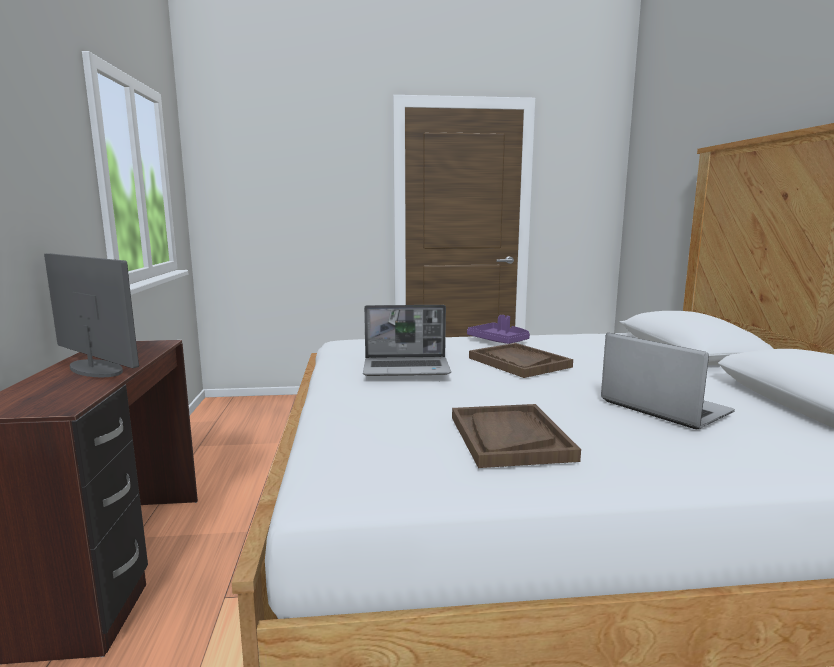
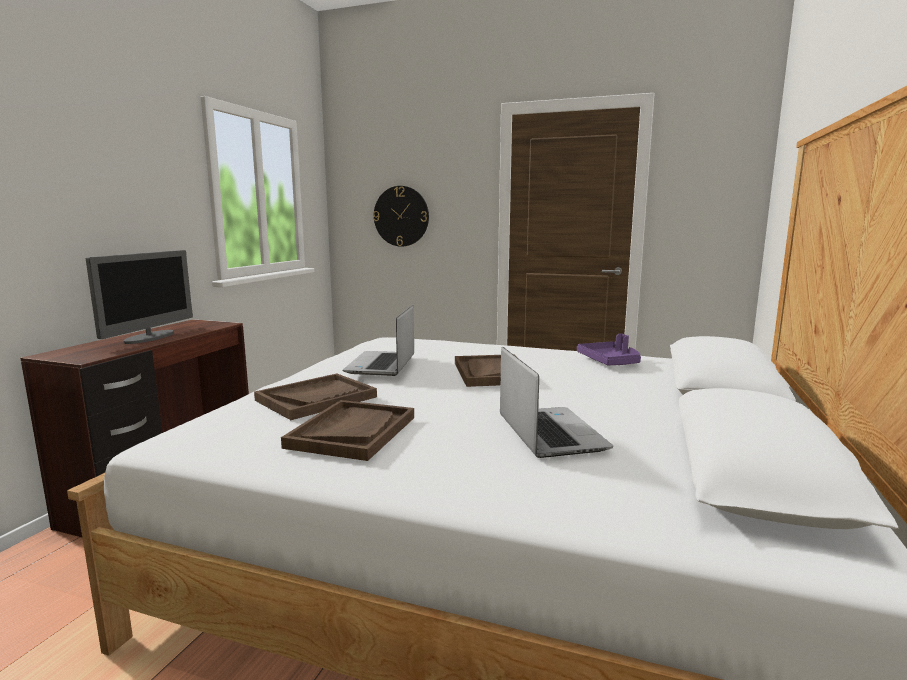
camera: 25 degrees right, 0 degrees up
(95, 369) = (150, 337): monitor -> monitor turned 45 degrees clockwise
(284, 209) = (401, 216): none -> wall clock
(404, 411) = (316, 398): none -> brown tray
(407, 368) = (382, 365): laptop -> laptop turned 75 degrees clockwise
(499, 341) = (521, 352): purple tray -> purple tray (610, 362)

